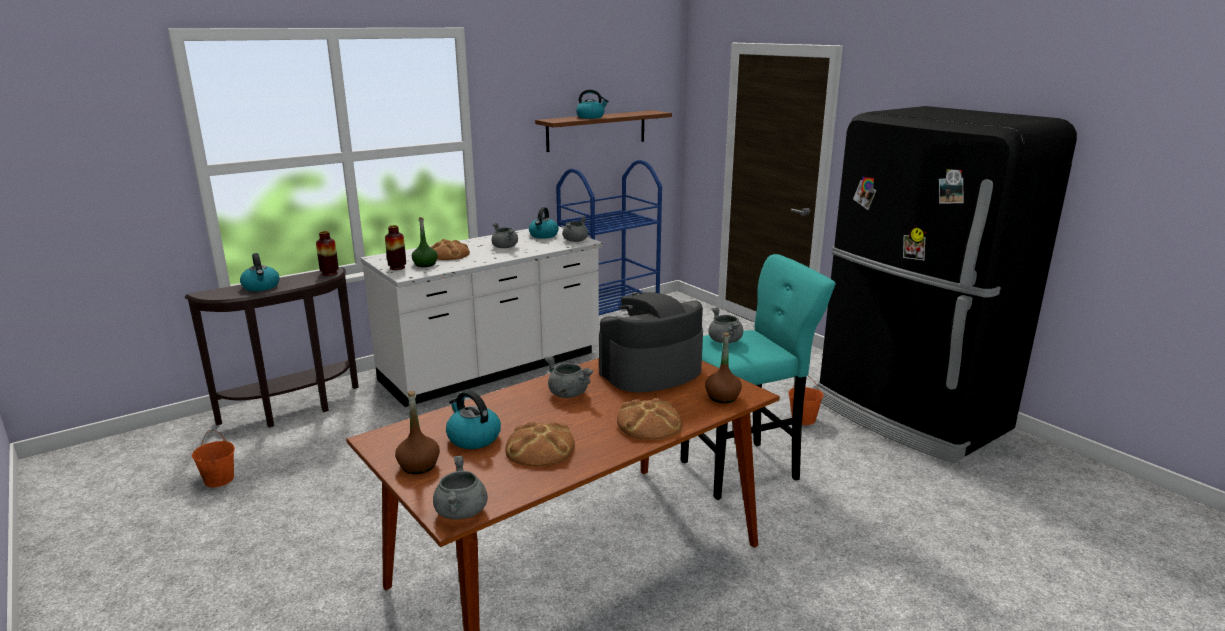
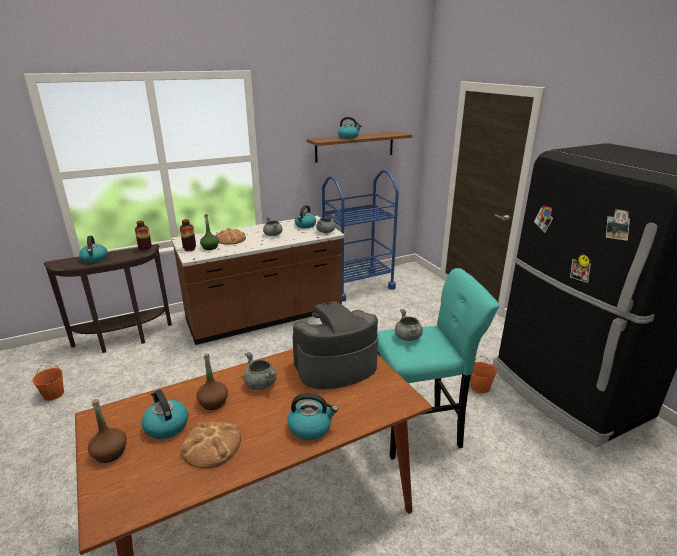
camera: 10 degrees right, 5 degrees up
(461, 512) = (114, 516): grey cooking pot -> none
(492, 368) = (265, 317): white counter -> brown counter
(649, 423) = (310, 427): bread -> kettle
(722, 397) = (383, 402): brown bottle -> brown bottle (213, 402)

